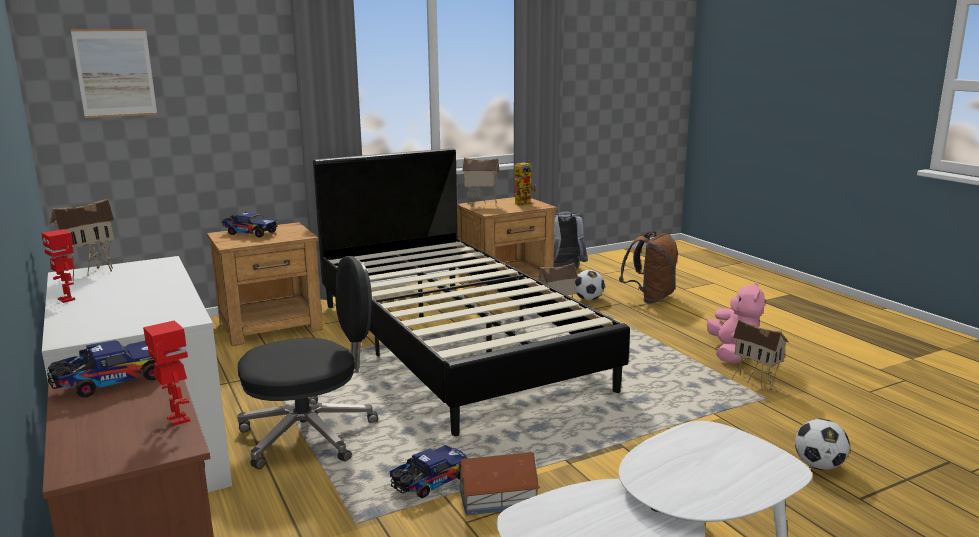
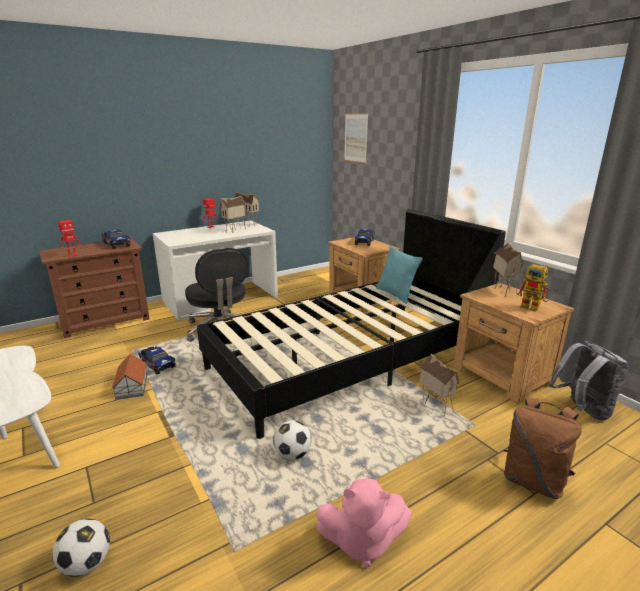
camera: 85 degrees right, 5 degrees up
(389, 264) = (395, 294): none -> turquoise pillow
(588, 299) = (494, 428): football -> football (292, 454)
(755, 383) = (276, 549): toy house -> toy house (235, 231)

